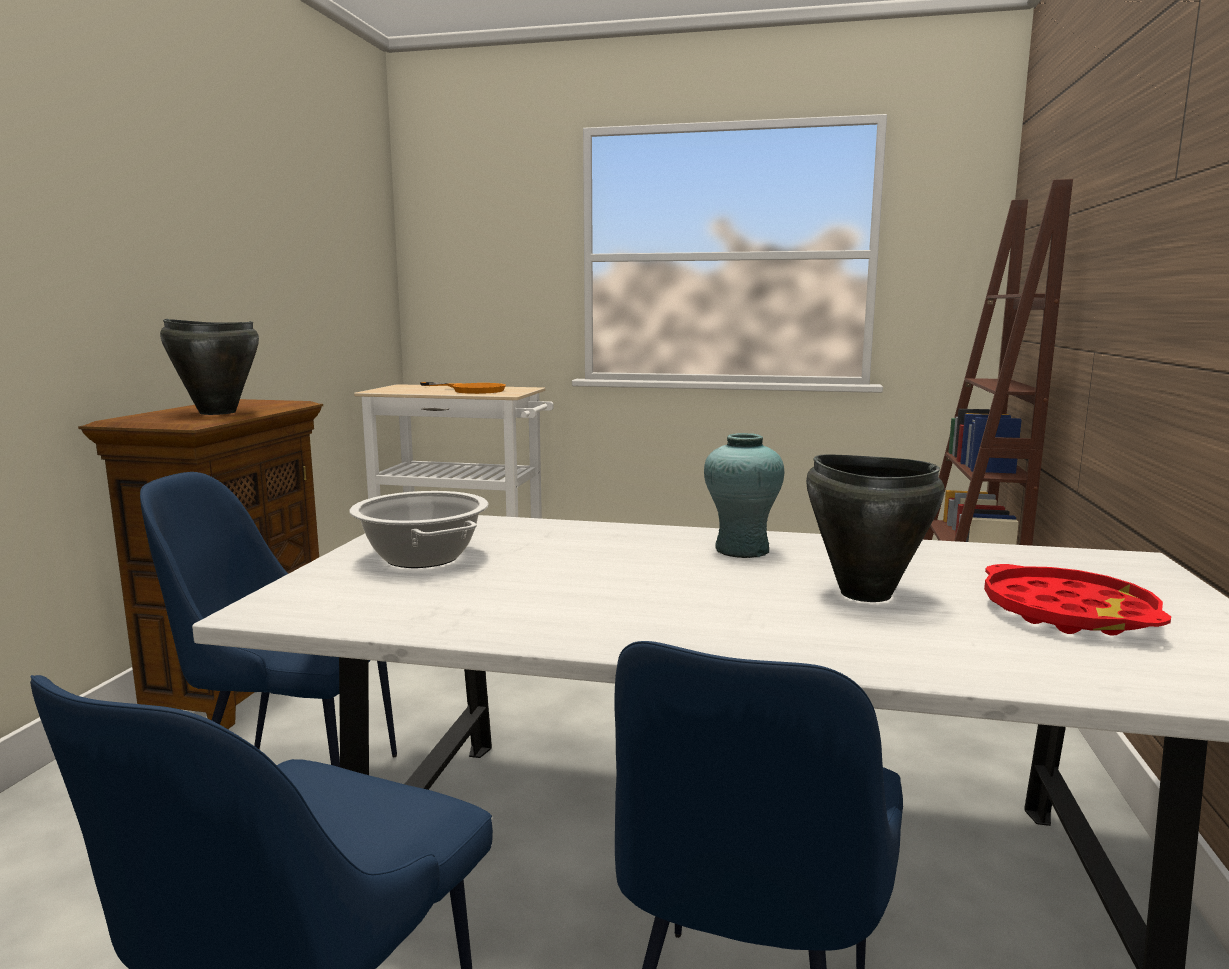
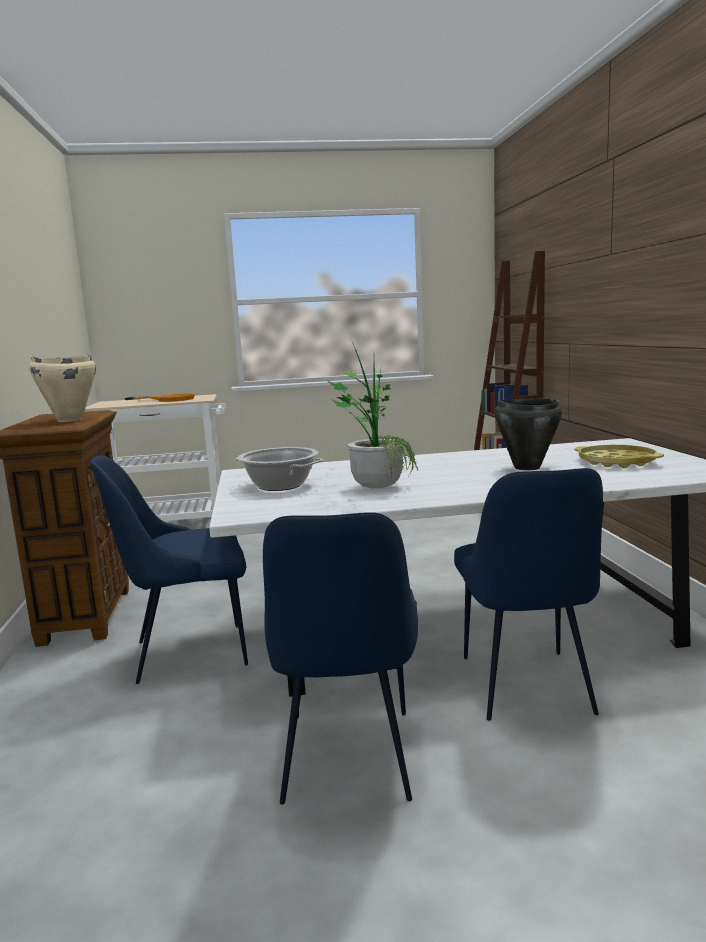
camera: 20 degrees left, 0 degrees up
(217, 412) = (69, 420): black cooking pot -> beige cooking pot
(556, 583) = (375, 484): none -> potted plant
(742, 550) = (445, 461): turquoise vase -> none
(1067, 613) = (617, 462): red tray -> yellow tray

